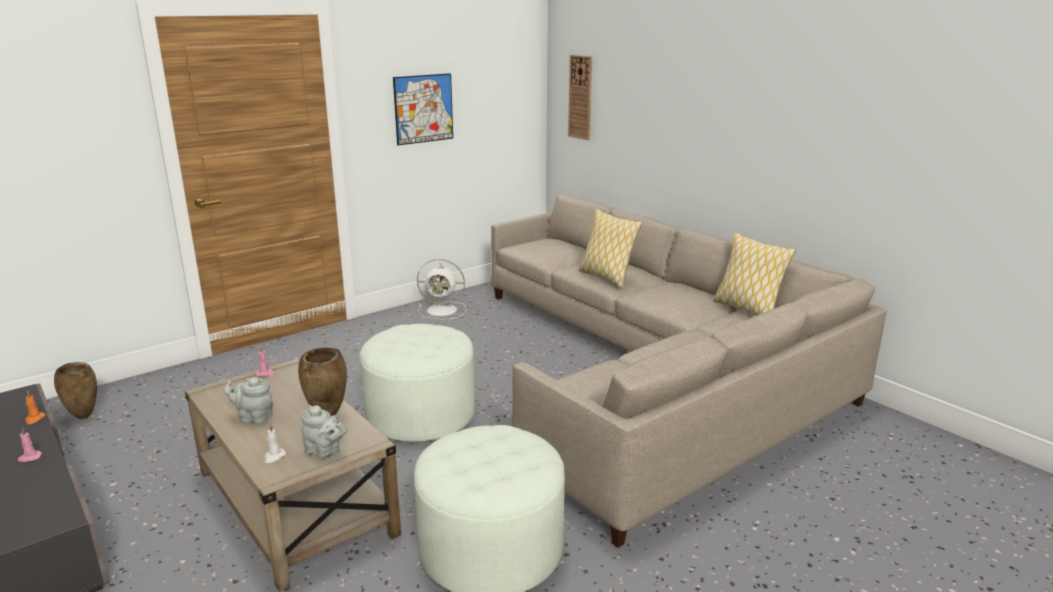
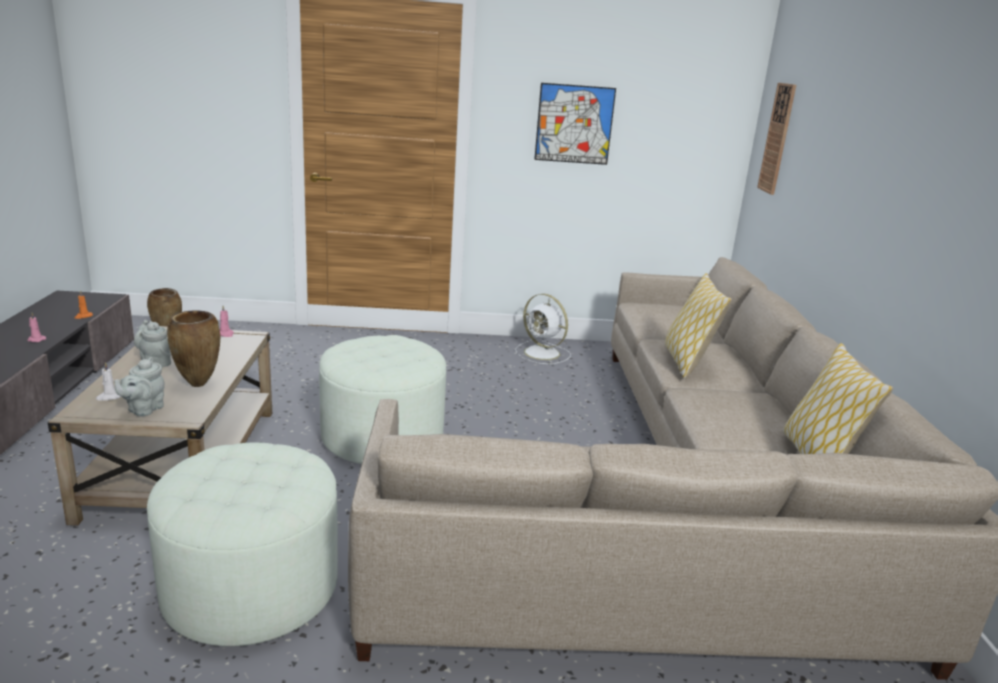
camera: 35 degrees right, 0 degrees up
(325, 451) = (143, 410): grey teapot -> grey teapot turned 45 degrees clockwise

